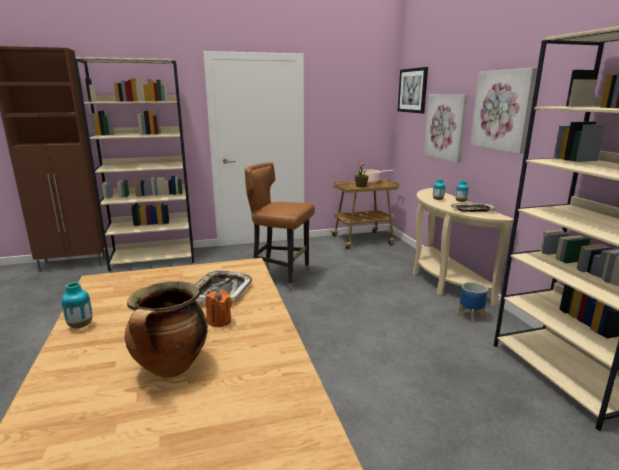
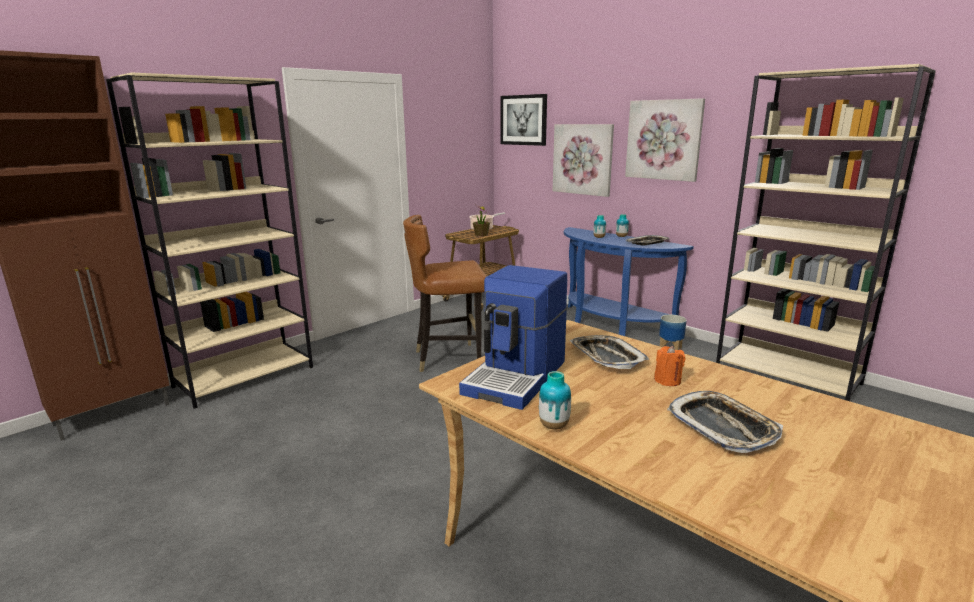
camera: 30 degrees left, 0 degrees up
(136, 288) = (517, 377): none -> coffee machine
(171, 368) = (722, 427): cooking pot -> tray
(443, 281) = (610, 324): beige console table -> blue console table

